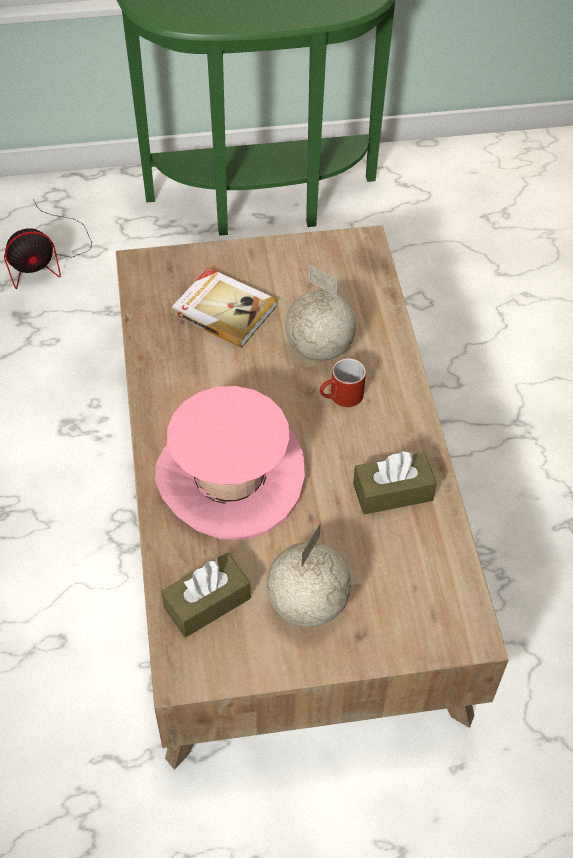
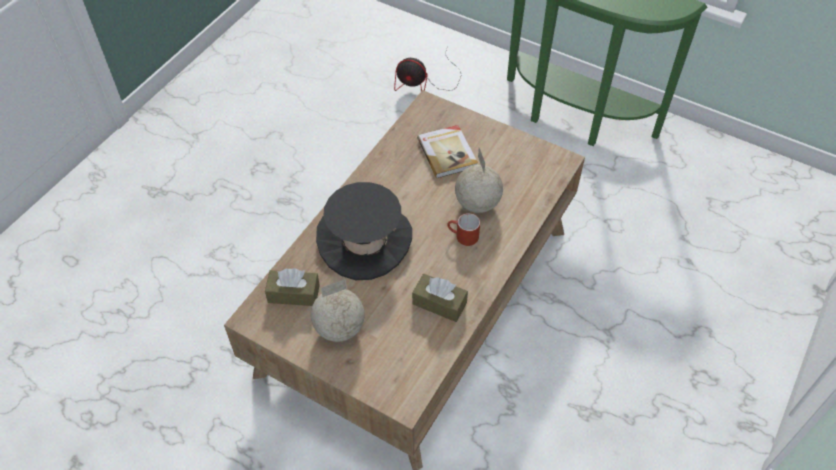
camera: 40 degrees right, 0 degrees up
(230, 477) = (364, 241): pink hat -> black hat

